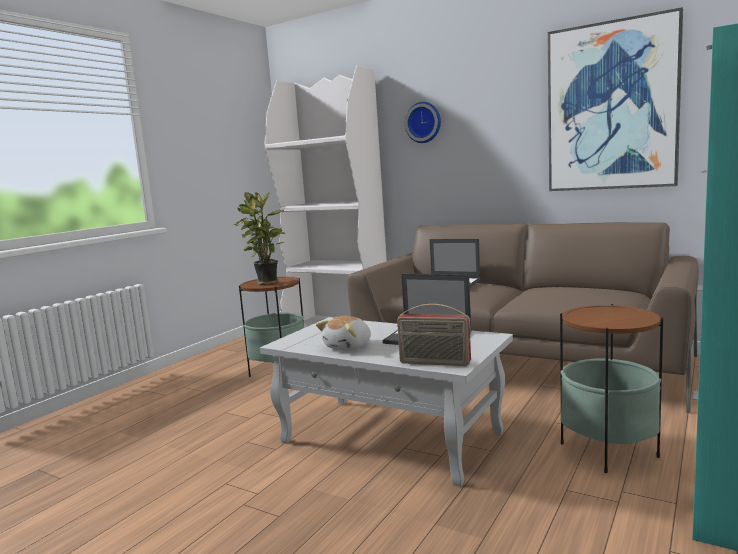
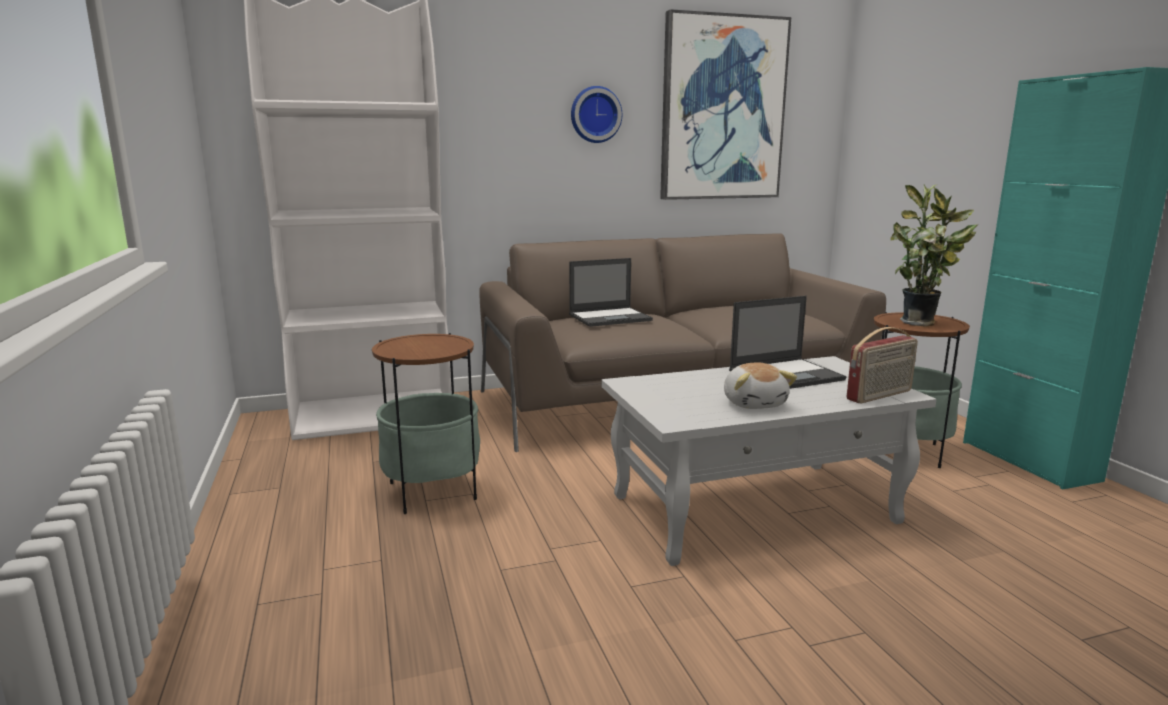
camera: 50 degrees left, 5 degrees up
(267, 283) = (425, 348): potted plant -> potted plant (921, 323)
(424, 122) = (501, 97): wall clock -> wall clock (595, 115)

